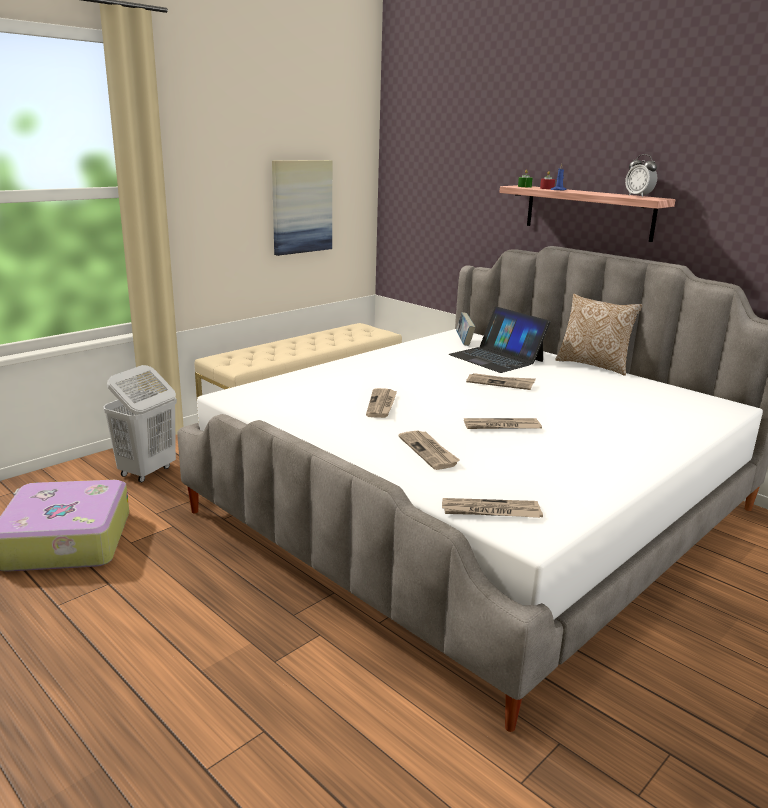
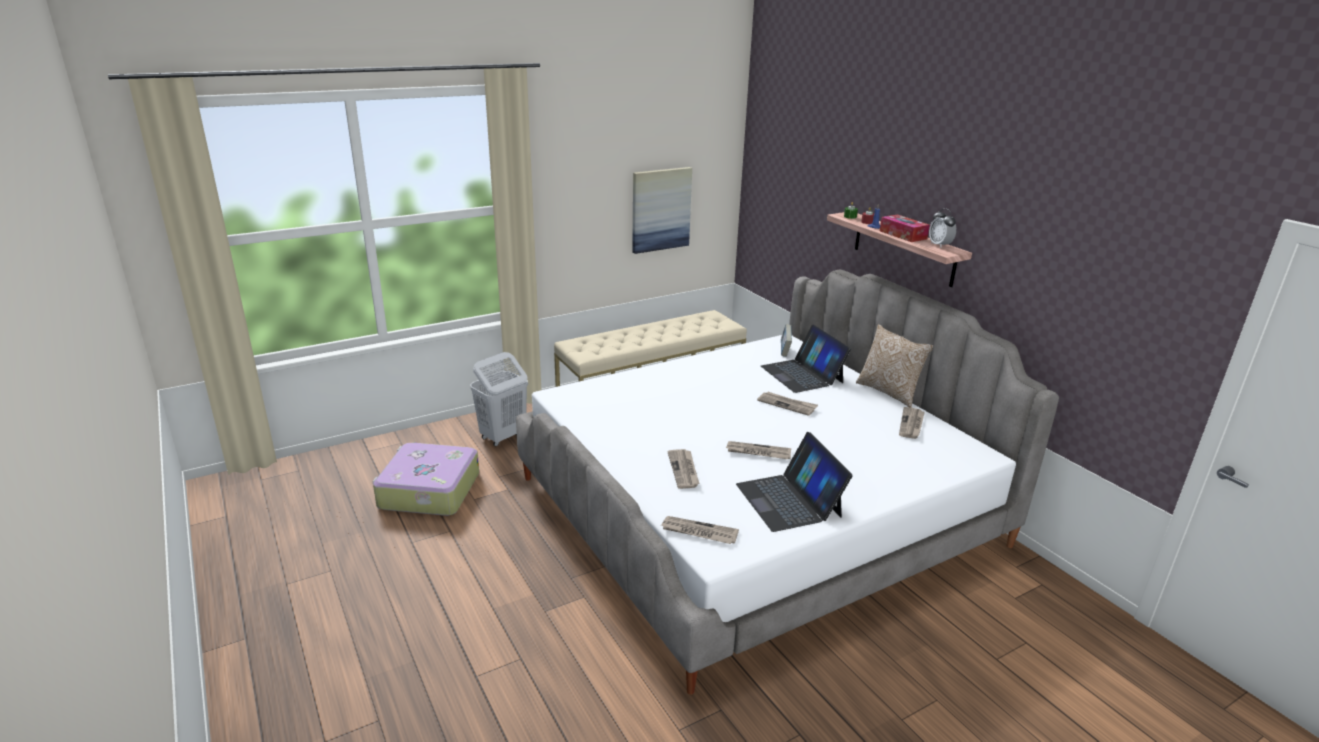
camera: 15 degrees right, 5 degrees up
(382, 405) = (672, 418): newspaper -> newspaper (911, 424)
(570, 466) = (789, 500): none -> laptop
(593, 192) = (903, 235): none -> tissue box

